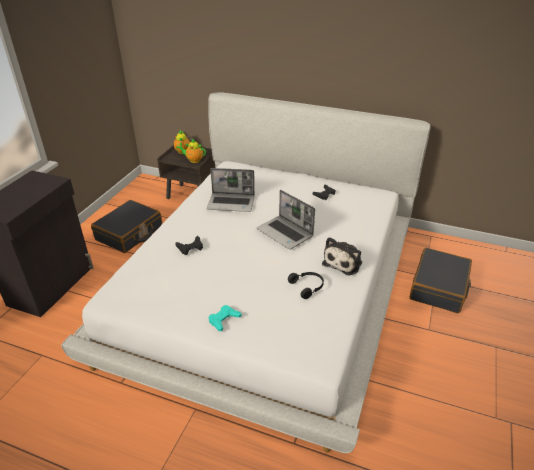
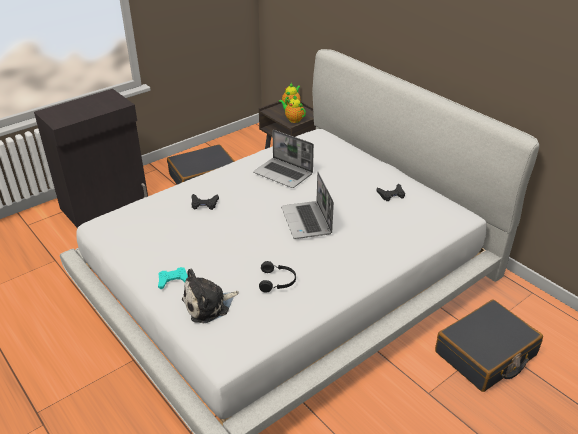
camera: 30 degrees right, 0 degrees up
(343, 262) = (340, 272): plush toy -> plush toy (208, 305)

